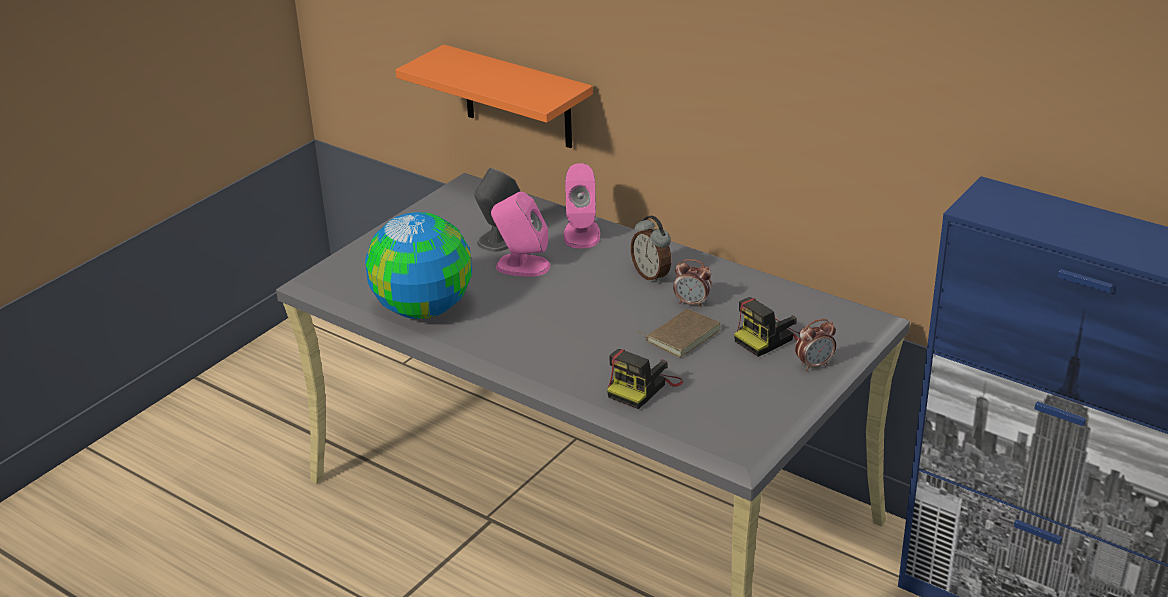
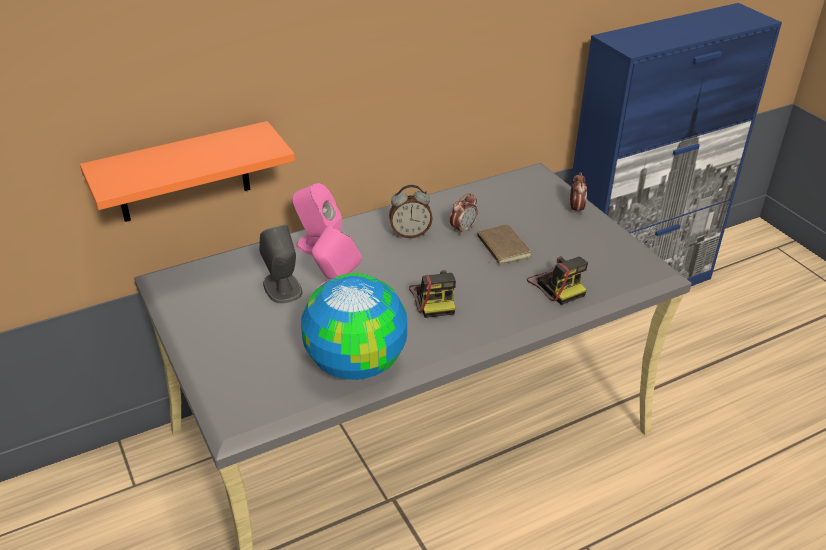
camera: 65 degrees left, 5 degrees up
(771, 339) = (533, 214): camera -> camera (434, 298)

